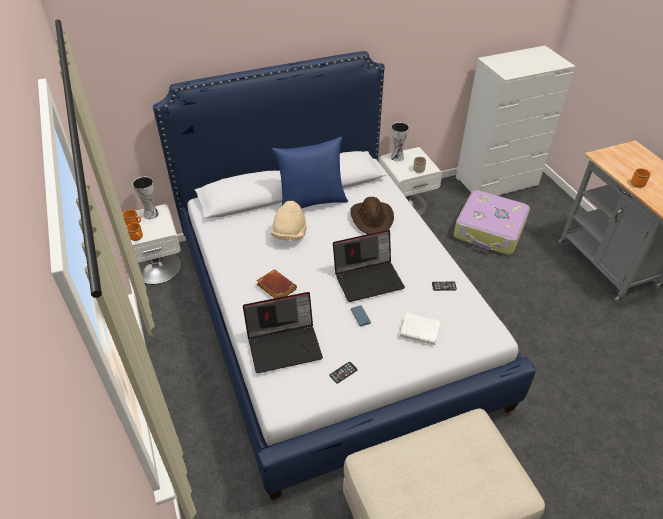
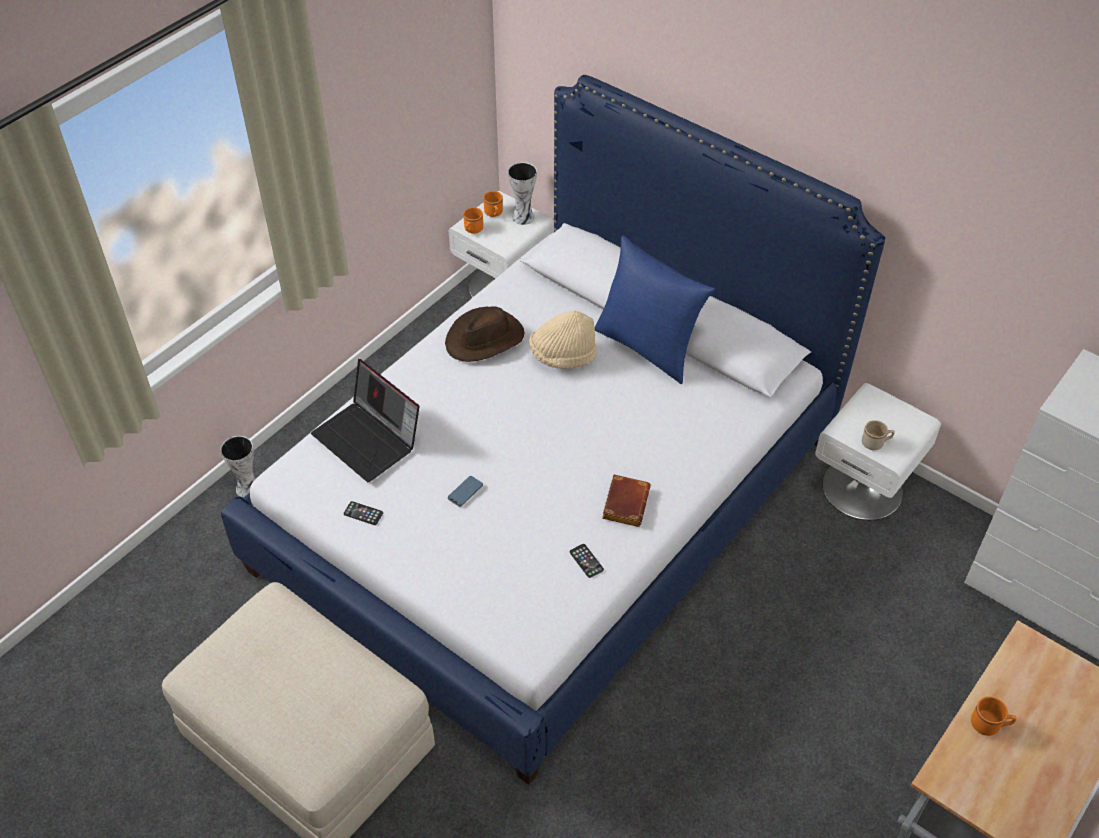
camera: 60 degrees right, 5 degrees up
(275, 287) = (456, 388): brown book -> brown book (624, 502)
(368, 278) = (539, 472): laptop -> none
(372, 219) = (665, 426): brown hat -> brown hat (485, 339)
(398, 157) = (880, 404): vase -> vase (248, 489)
(421, 331) = (482, 565): white book -> none
(489, 231) = (899, 628): suitcase -> none

